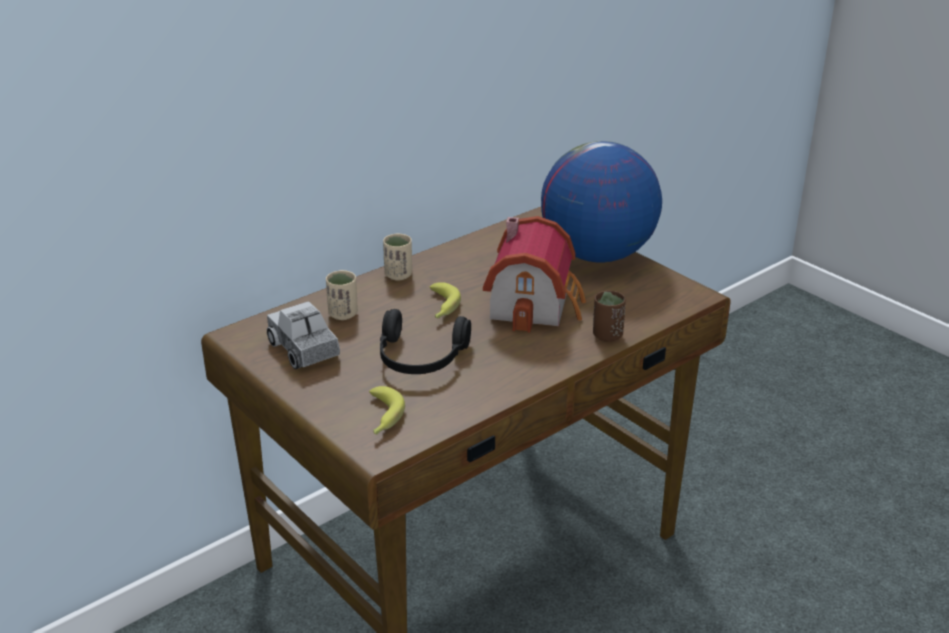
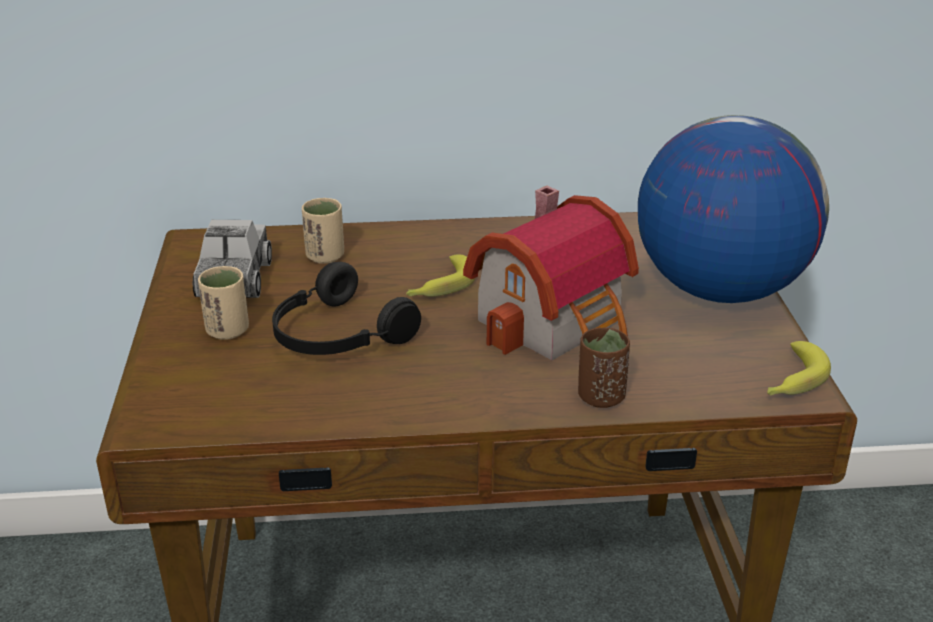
camera: 35 degrees right, 0 degrees up
(382, 418) = (205, 387): banana -> banana (791, 381)
(398, 275) = (441, 234): beige cup -> beige cup (227, 331)

